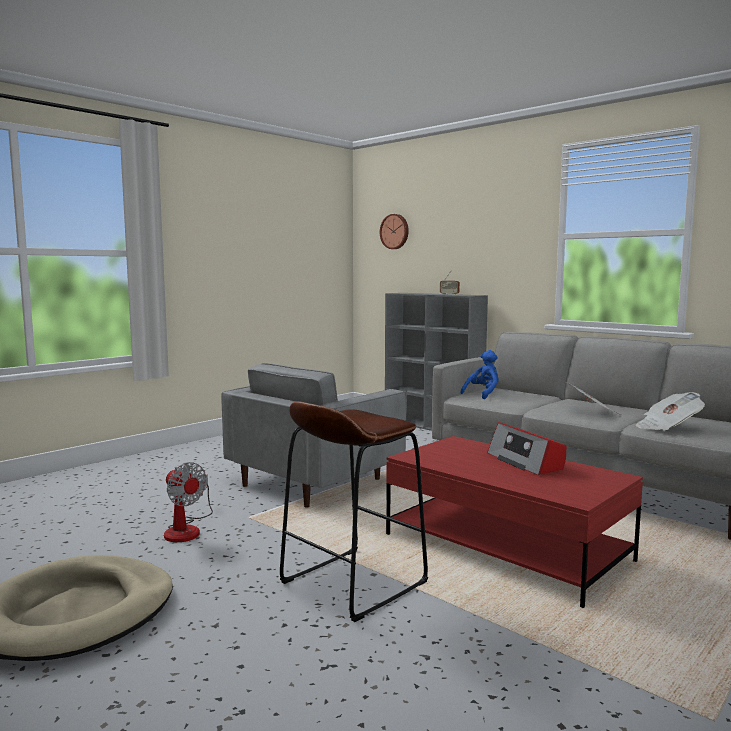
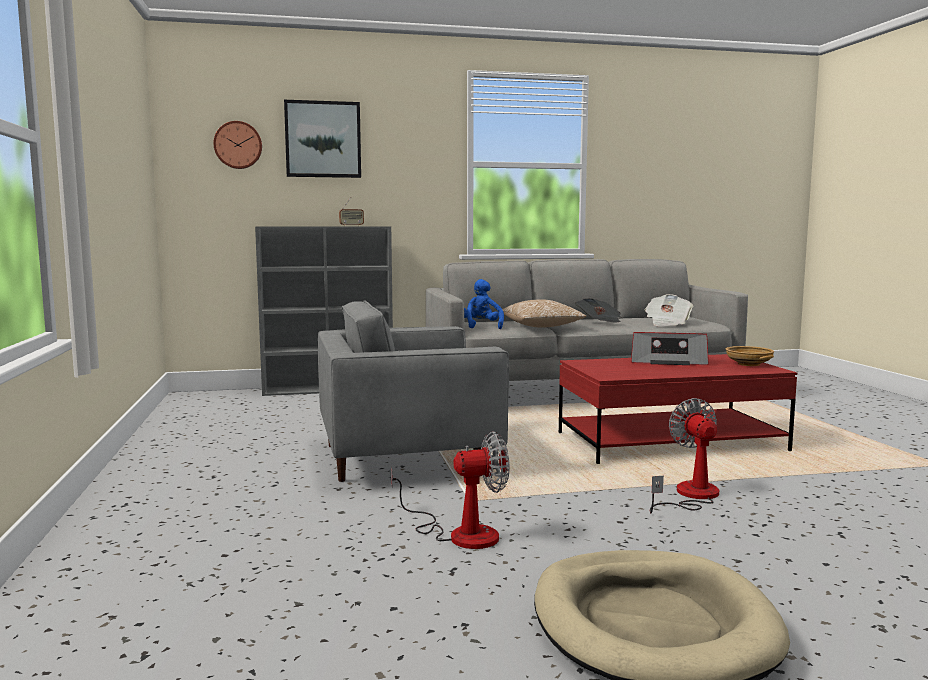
camera: 55 degrees left, 0 degrees up
(314, 481) = (406, 457): grey armchair -> grey armchair turned 90 degrees clockwise
(353, 583) = (690, 496): brown stool -> fan
(446, 222) = (323, 139): none -> picture
(526, 404) = (542, 327): none -> pillow
(587, 488) = (748, 364): none -> beige bowl

